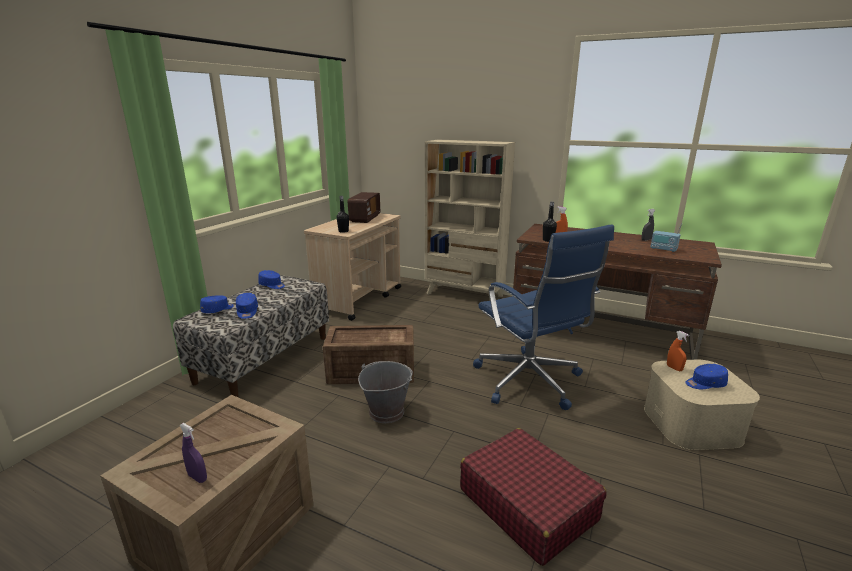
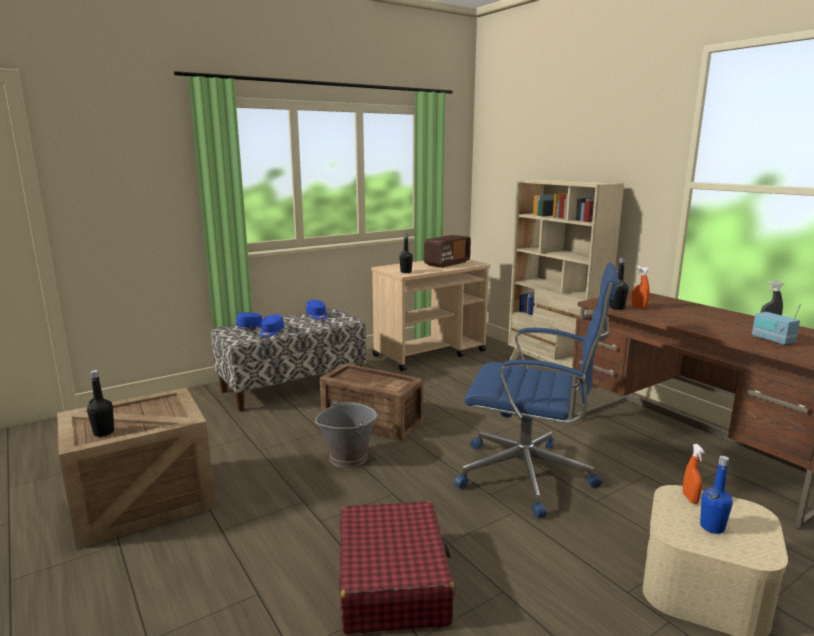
camera: 30 degrees right, 5 degrees down
(197, 477) = (104, 432): purple spray bottle -> black bottle
(529, 382) = (529, 476): blue office chair -> blue office chair turned 75 degrees counterclockwise
(705, 384) = (712, 527): blue cap -> blue bottle

